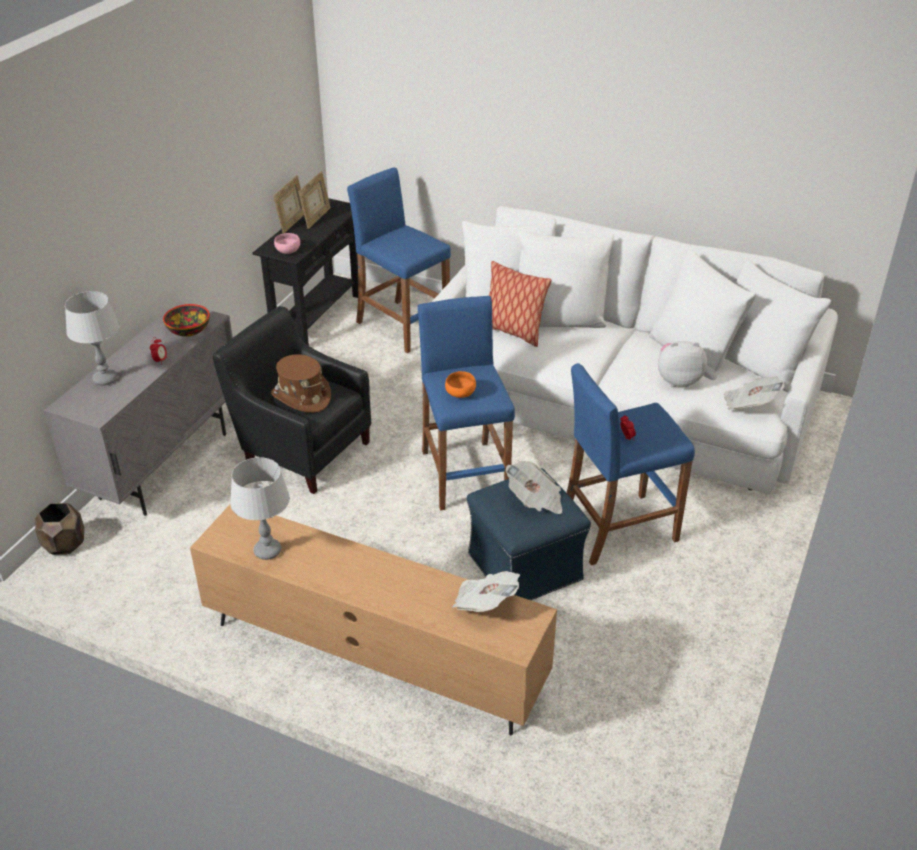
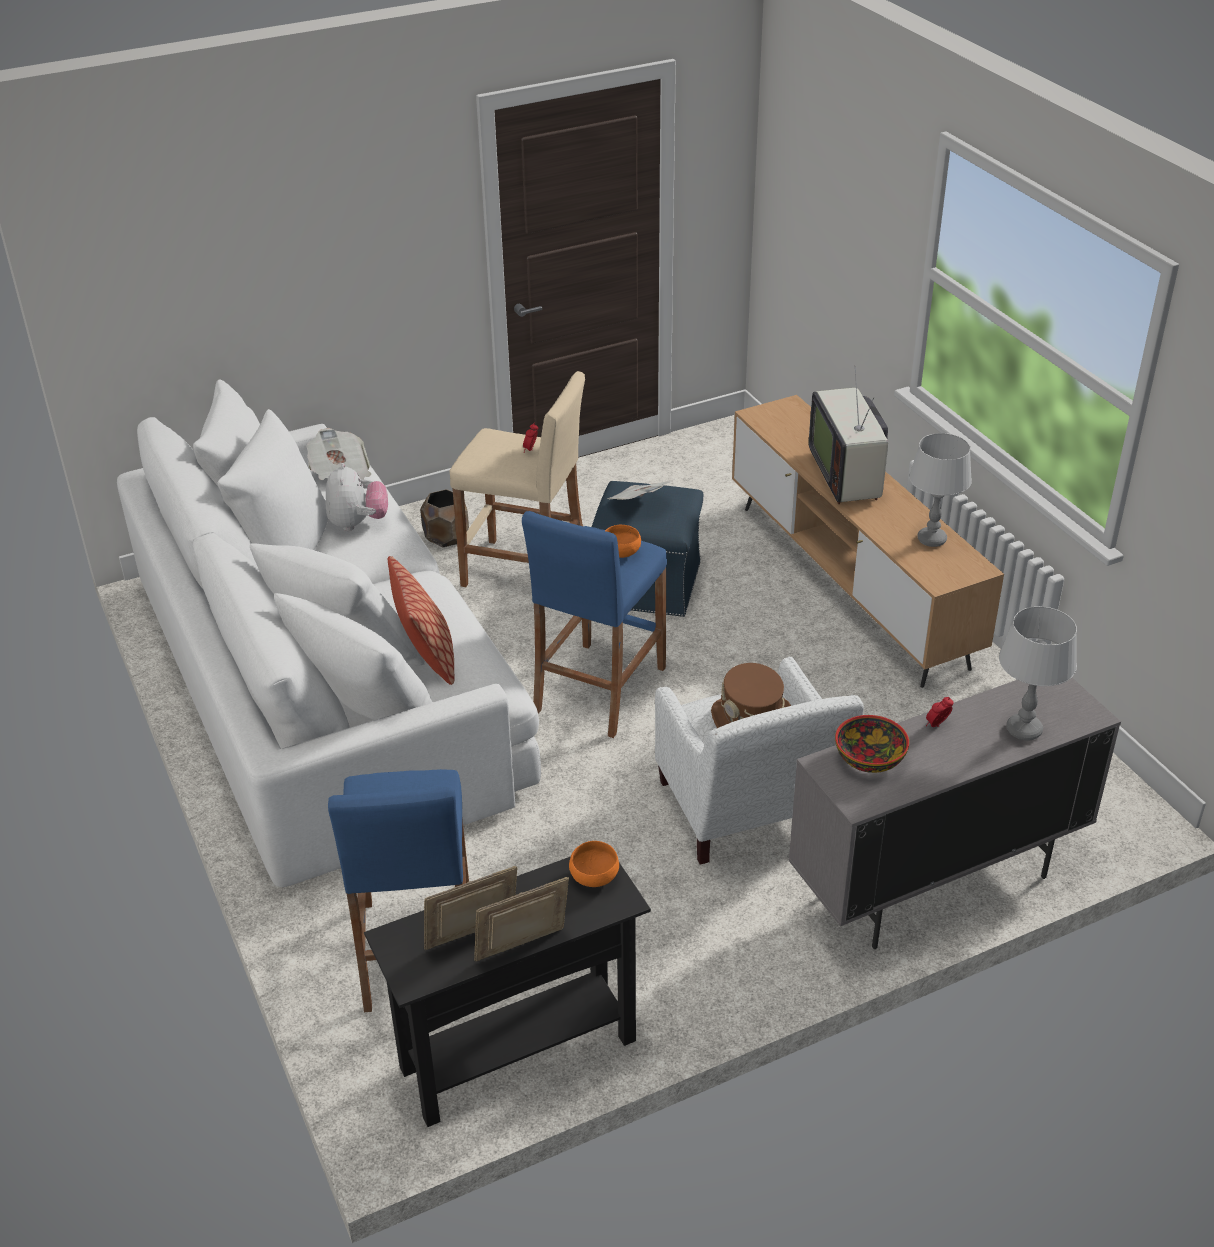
camera: 140 degrees left, 0 degrees up
(64, 545) = (1110, 835): brown planter -> brown planter (447, 537)
(287, 251) = (595, 878): pink bowl -> orange bowl
(302, 450) = (747, 814): black armchair -> white armchair
(387, 585) = (848, 475): none -> television
(485, 603) = (784, 434): newspaper -> none
(617, 529) = (526, 572): blue stool -> beige stool
(678, 380) = (358, 523): plush toy -> plush toy turned 135 degrees counterclockwise

